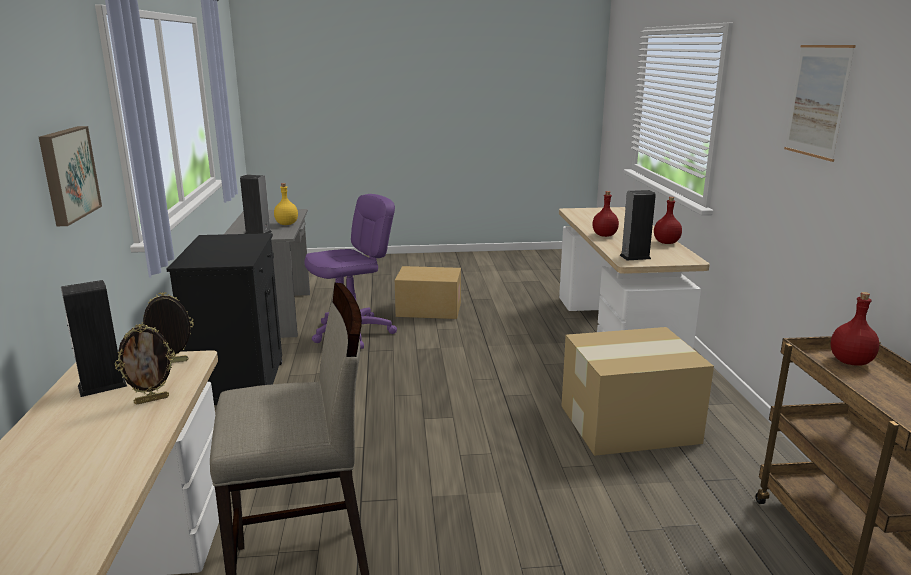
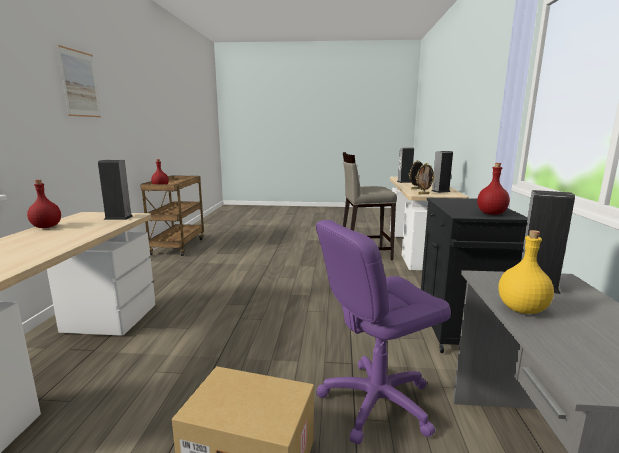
camera: 170 degrees left, 5 degrees down
(67, 174) = (491, 117): picture -> none
(103, 489) = (404, 182): none -> speaker
(604, 235) = (75, 238): red bottle -> red bottle (491, 213)
(630, 424) = (188, 282): cardboard box -> none

